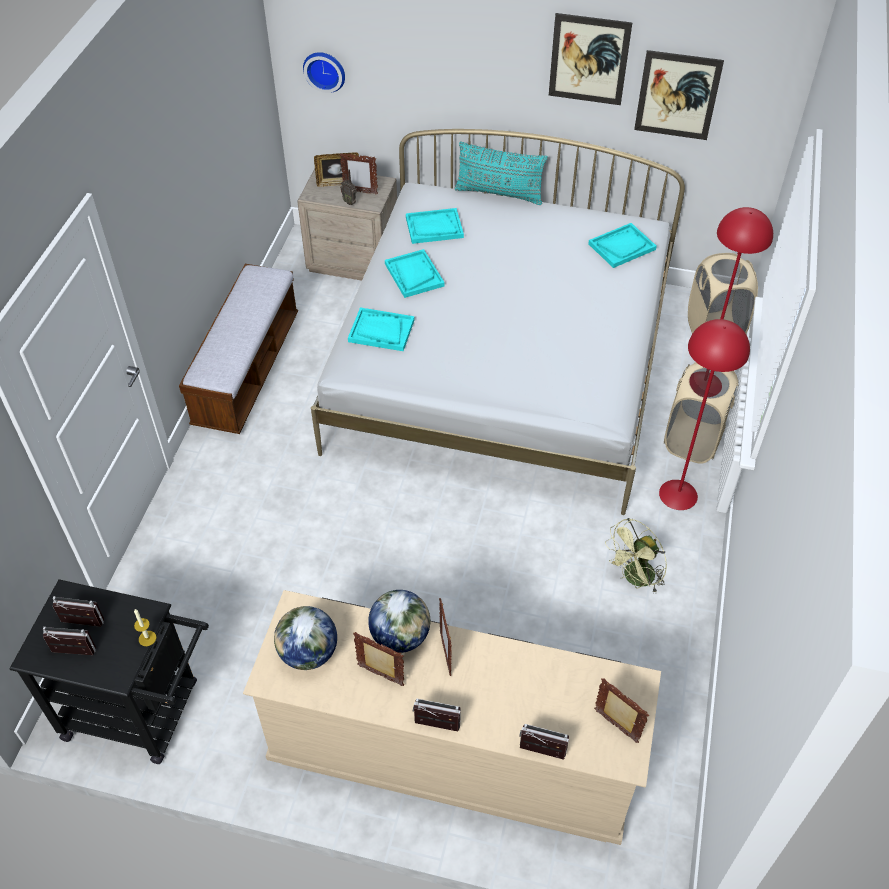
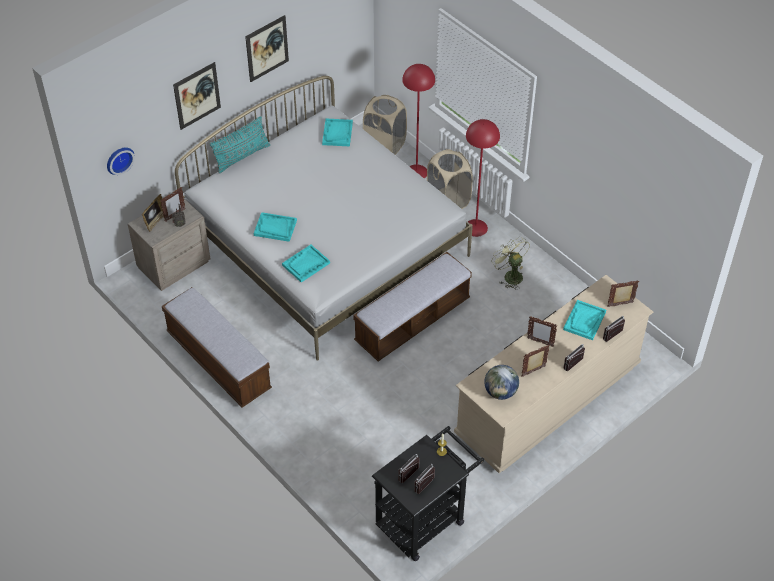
camera: 55 degrees left, 0 degrees up
(400, 636) = (518, 353): globe -> none
(434, 227) = (244, 199): turquoise tray -> turquoise tray (584, 321)
(459, 515) = (412, 321): none -> bench
(634, 579) = (510, 275): green fan -> green fan turned 150 degrees clockwise
(677, 95) = (314, 36): picture -> picture (197, 96)

